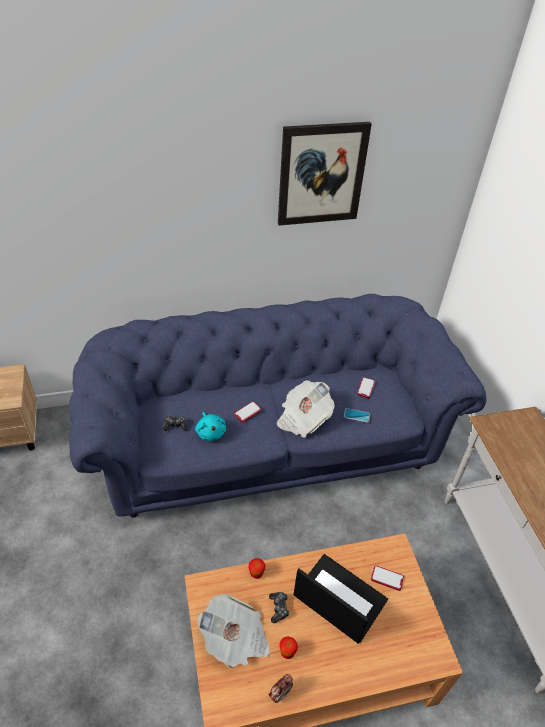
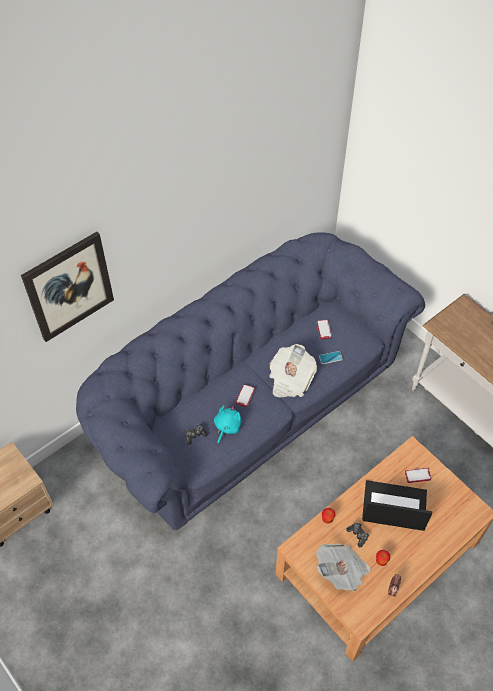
camera: 25 degrees left, 10 degrees up
(210, 432) = (227, 427): turquoise plush toy -> turquoise plush toy turned 105 degrees counterclockwise
(321, 174) = (233, 170): picture -> picture (69, 287)

